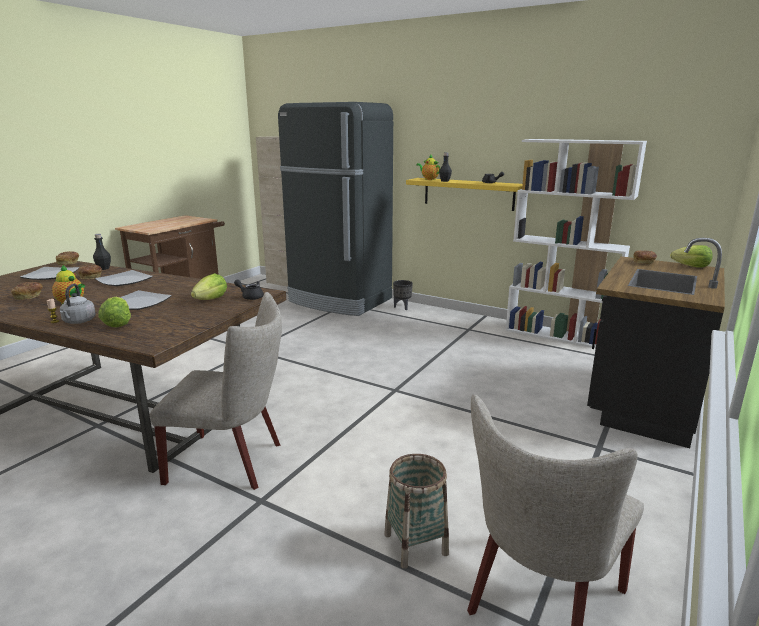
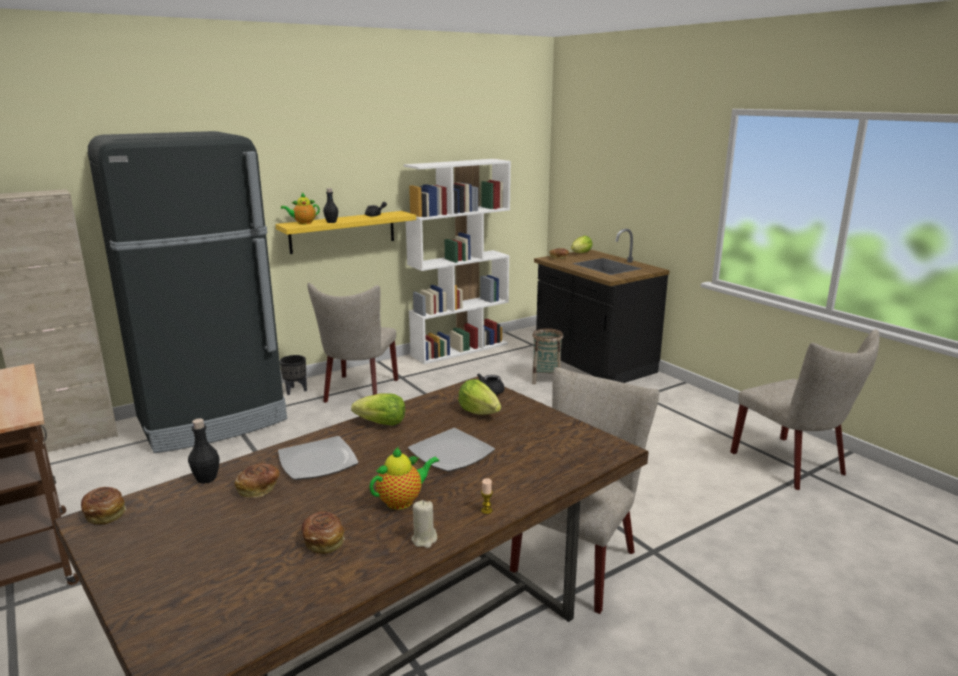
camera: 65 degrees left, 0 degrees up
(23, 314) = (424, 539): none -> beige candle
(50, 275) = (185, 529): plate -> none
(78, 321) = (501, 493): grey kettle -> none
(117, 324) = (530, 467): lettuce -> lettuce (382, 424)
(416, 544) = (730, 491): basket -> basket (546, 379)
(423, 324) = (359, 392): none -> beige chair

